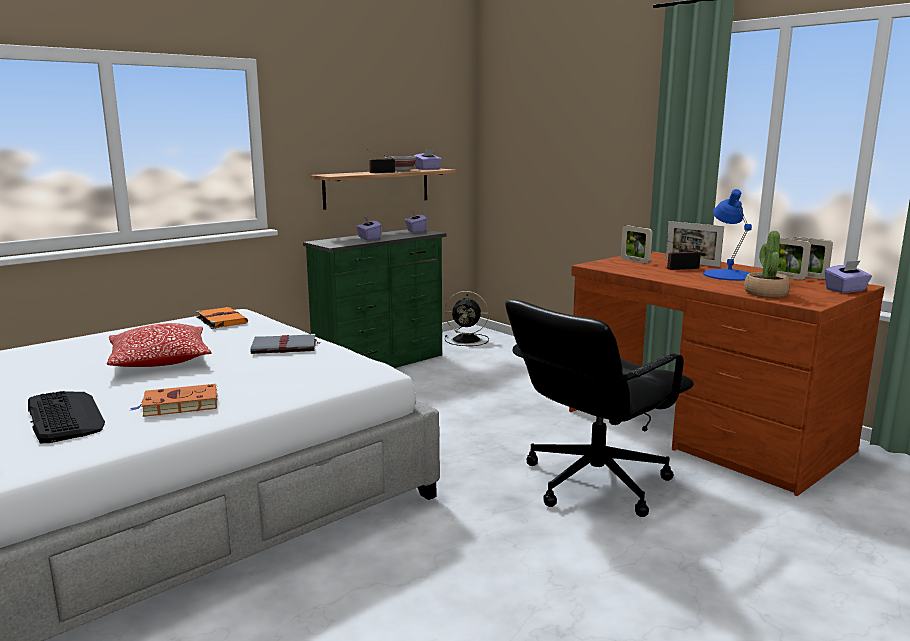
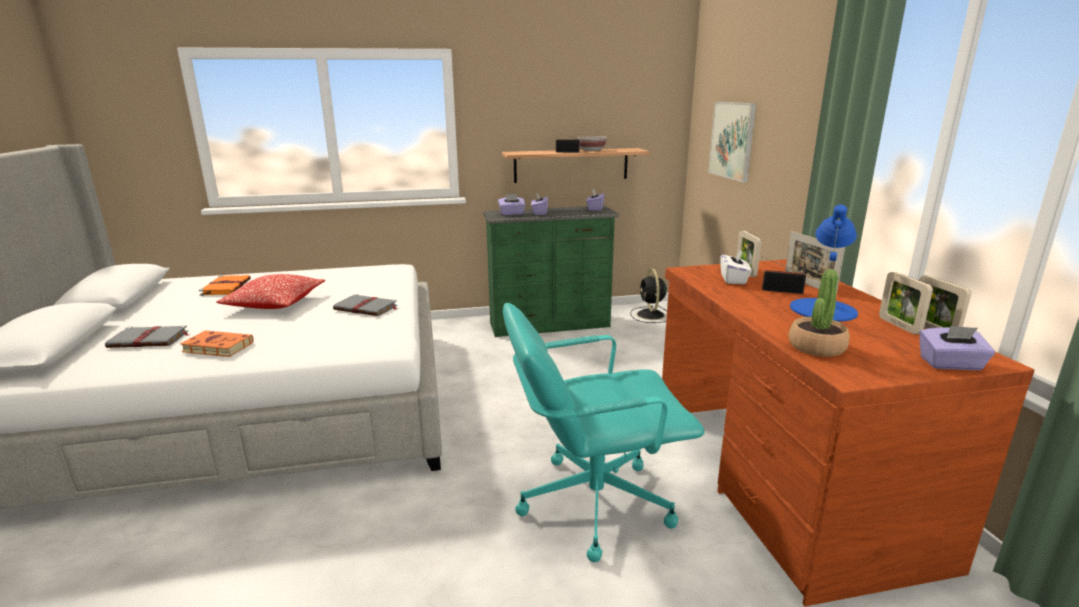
camera: 30 degrees right, 5 degrees up
(64, 416) = (150, 340): keyboard -> grey book
(221, 320) = (371, 273): orange book -> orange book (226, 287)
(428, 169) = (624, 149): purple tissue box -> purple tissue box (512, 213)
(467, 340) = (651, 315): black fan -> black fan turned 45 degrees clockwise
(540, 155) = (732, 140): none -> picture
(593, 482) = (592, 502): black office chair -> turquoise office chair
(637, 266) = (733, 279): none -> white tissue box

